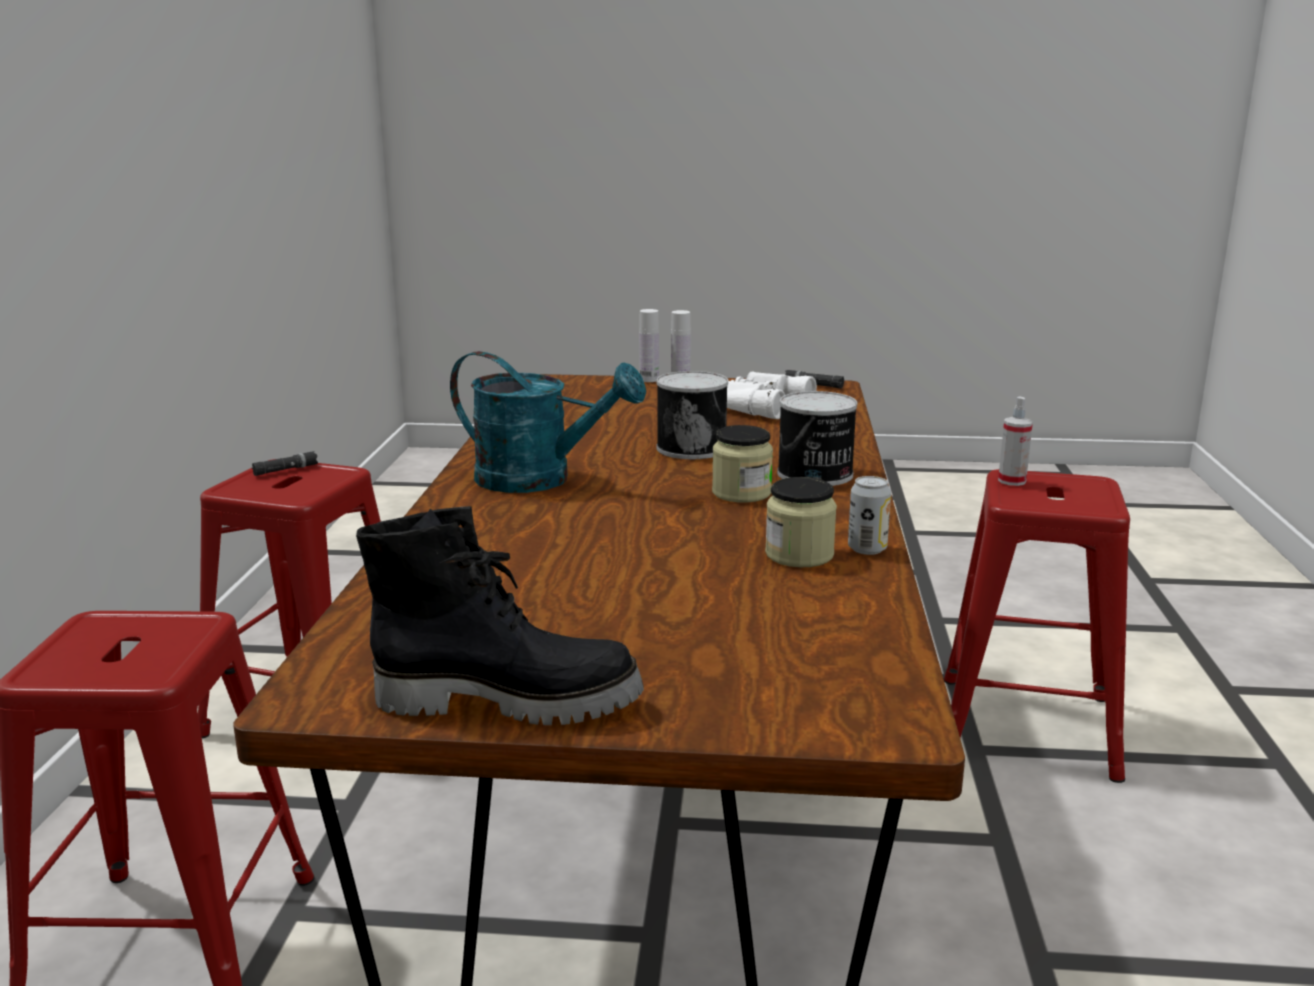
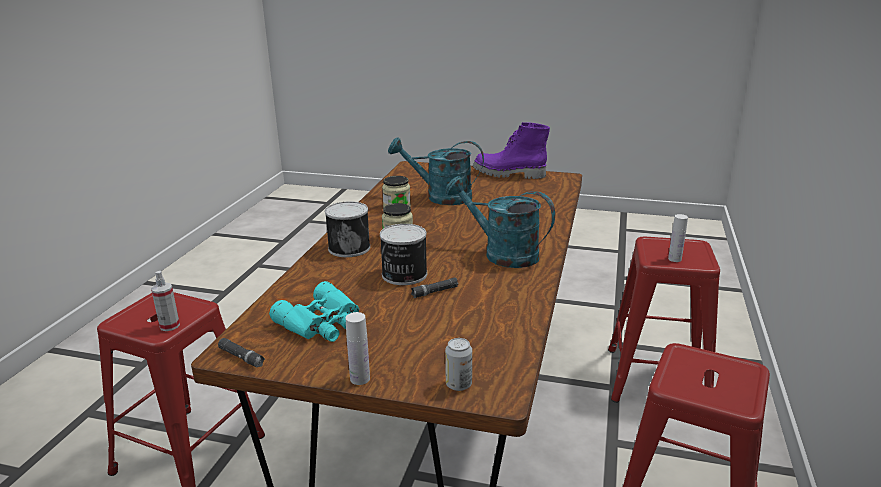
camera: 170 degrees left, 5 degrees up
(285, 470) = (725, 393): black flashlight -> black flashlight (435, 292)
(509, 700) = (509, 174): black boot -> purple boot
(649, 379) = (389, 386): white bottle -> white bottle (674, 259)
(706, 590) = (440, 197): none -> turquoise watering can
(757, 406) = (323, 323): white binoculars -> turquoise binoculars
(867, 549) = (368, 208): can -> can (458, 384)

